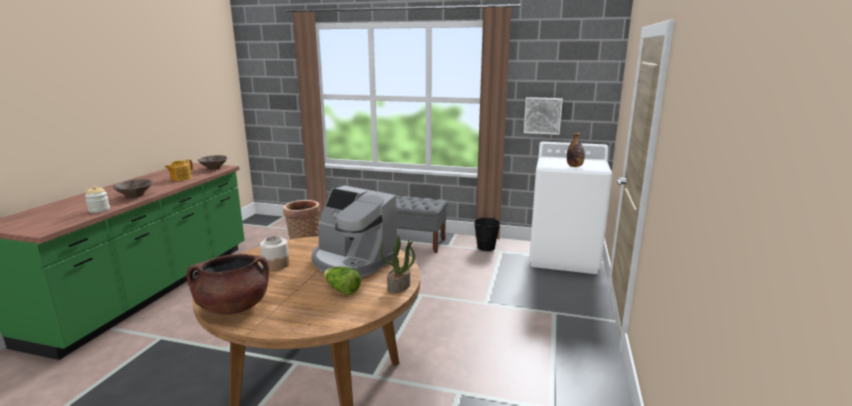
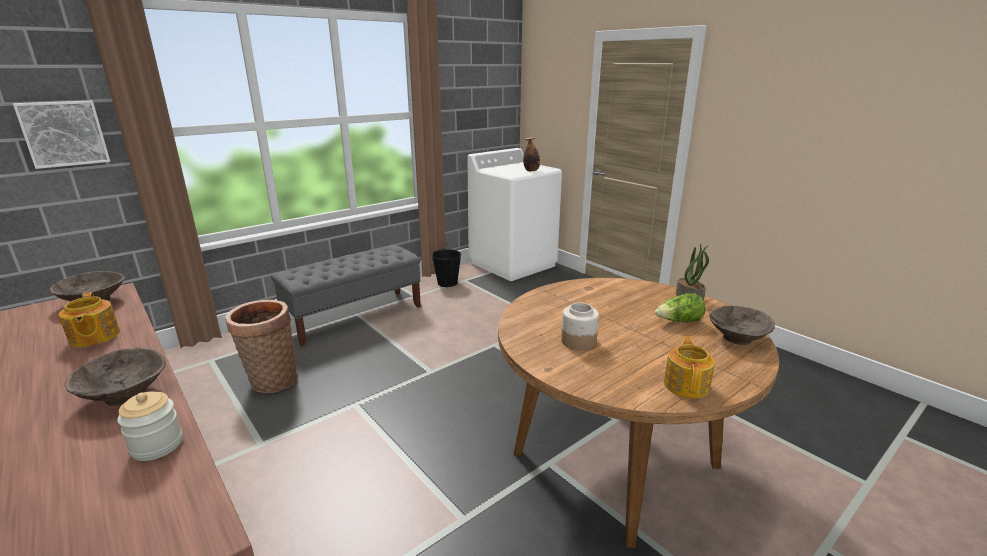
camera: 55 degrees left, 5 degrees up
(233, 307) = (686, 385): brown cooking pot -> teapot
(331, 316) = (737, 338): none -> brown bowl
(353, 261) = (607, 302): coffee machine -> none
(542, 115) = (465, 126): picture -> picture (64, 133)

